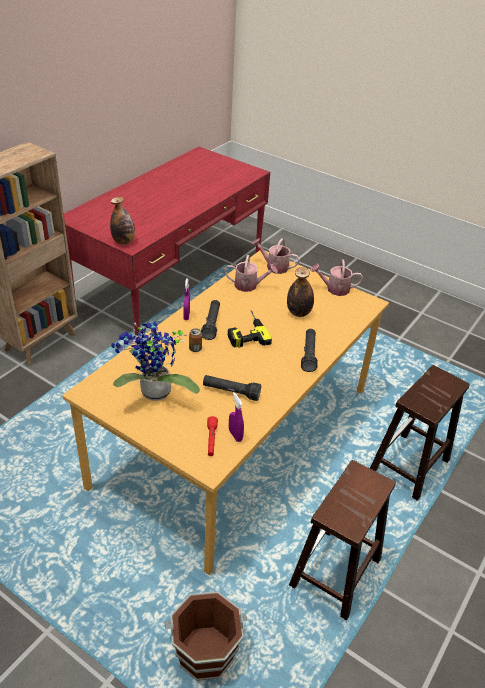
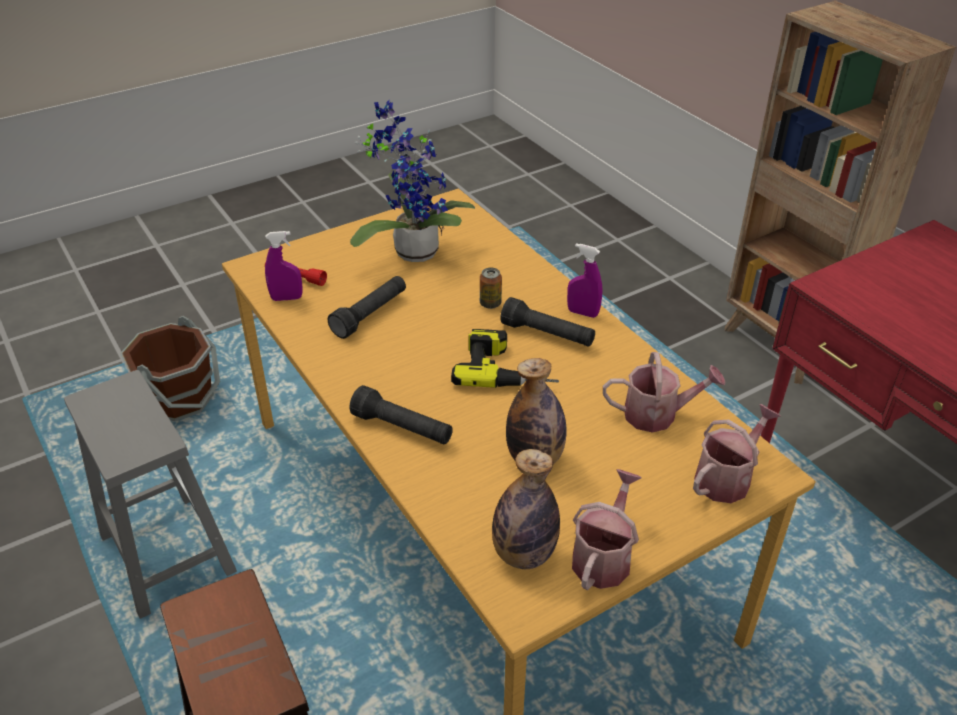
camera: 115 degrees right, 0 degrees up
(123, 241) = (843, 281): bottle -> bottle (523, 554)
(249, 285) = (657, 414): watering can -> watering can turned 120 degrees counterclockwise
(335, 573) = (166, 552): brown stool -> grey stool

